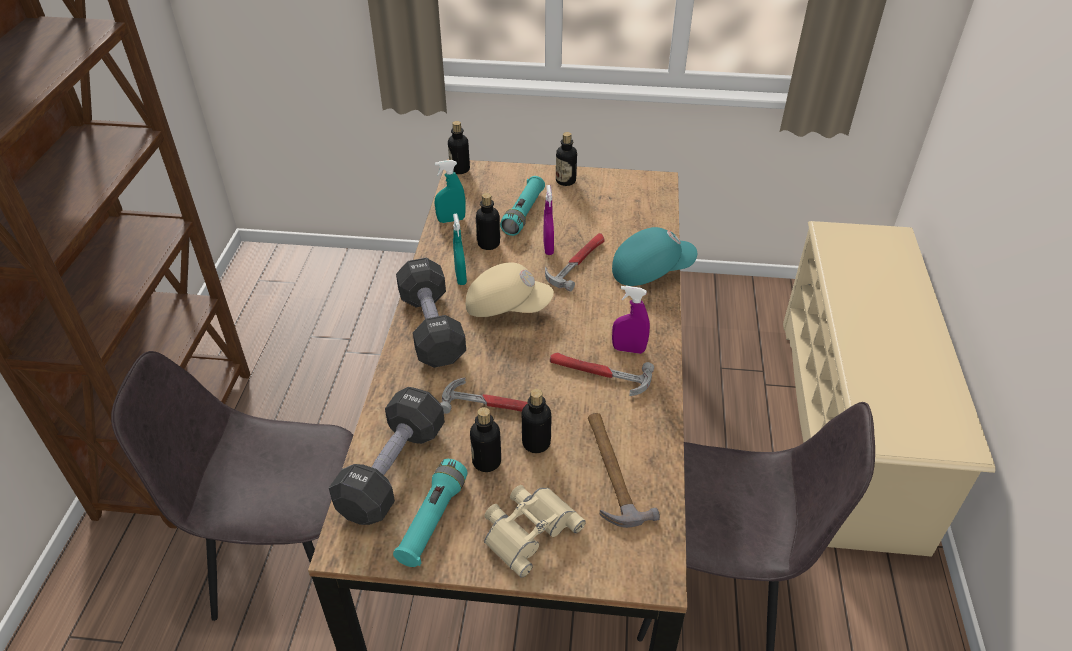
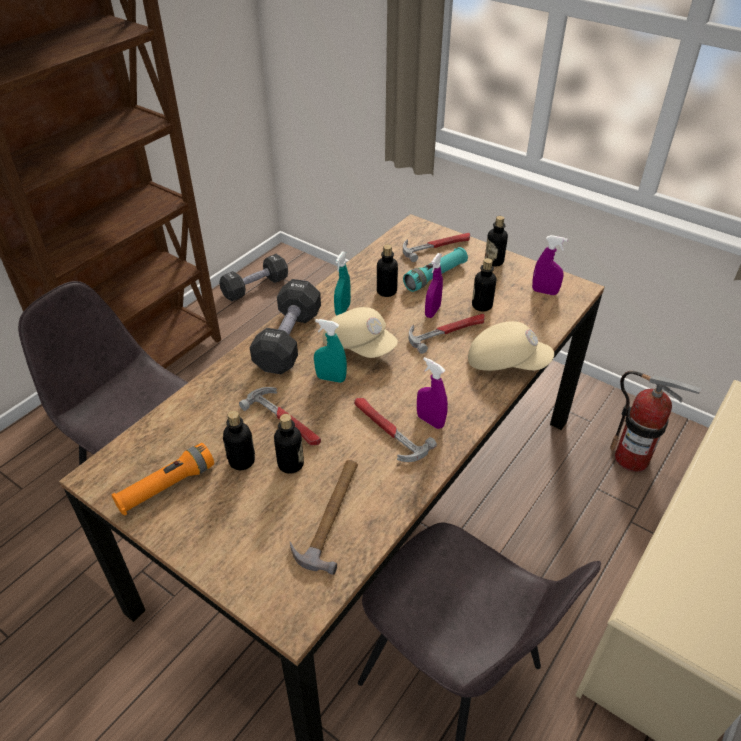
camera: 30 degrees right, 0 degrees up
(392, 470) = (171, 436): black dumbbell -> black dumbbell (255, 287)
(432, 520) = (166, 487): turquoise flashlight -> orange flashlight
(451, 220) = (373, 262): turquoise spray bottle -> turquoise spray bottle (331, 378)
(459, 169) = (413, 225): bottle -> bottle (482, 305)
(500, 183) = (436, 246): none -> hammer
(528, 529) = (227, 529): beige binoculars -> none
(632, 194) = (544, 292): none -> purple spray bottle
(651, 270) = (506, 362): turquoise cap -> beige cap
(731, 329) = (632, 458): none -> fire extinguisher

